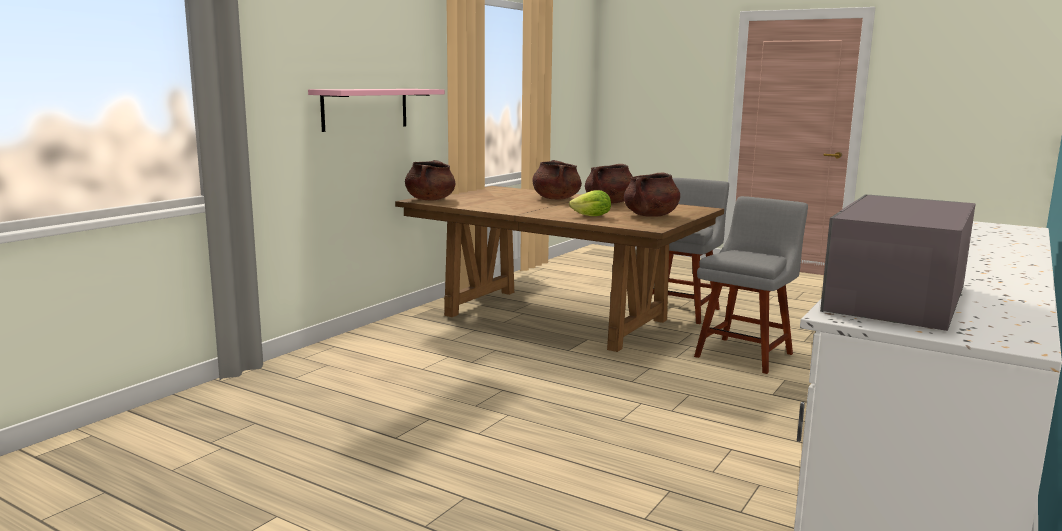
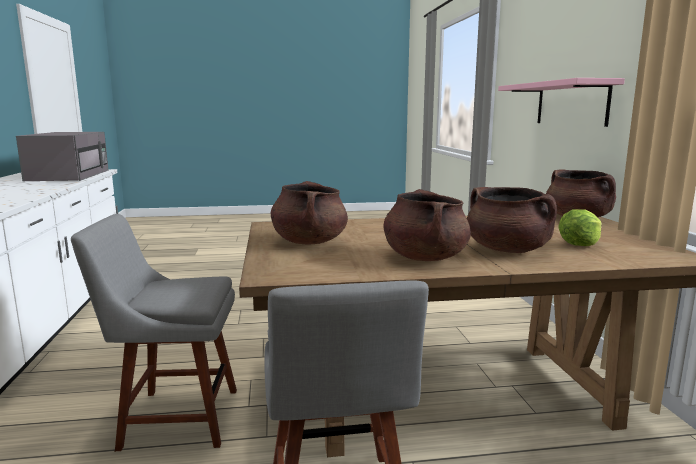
camera: 140 degrees right, 0 degrees up
(592, 216) = (362, 228): lettuce -> lettuce (579, 245)
(746, 353) = (174, 418): grey chair -> grey chair turned 90 degrees clockwise

